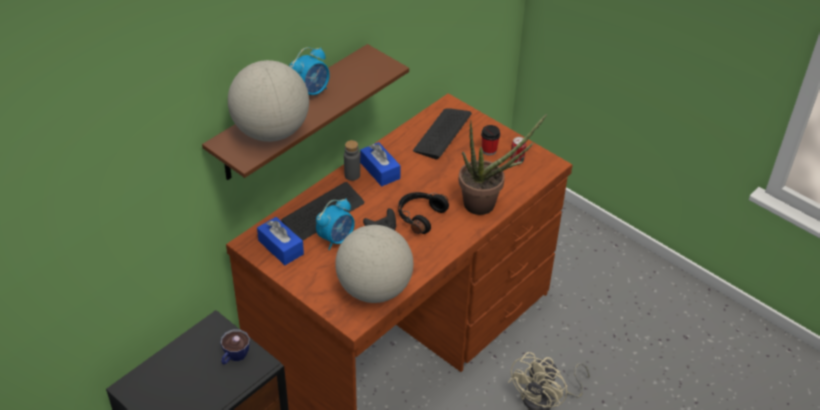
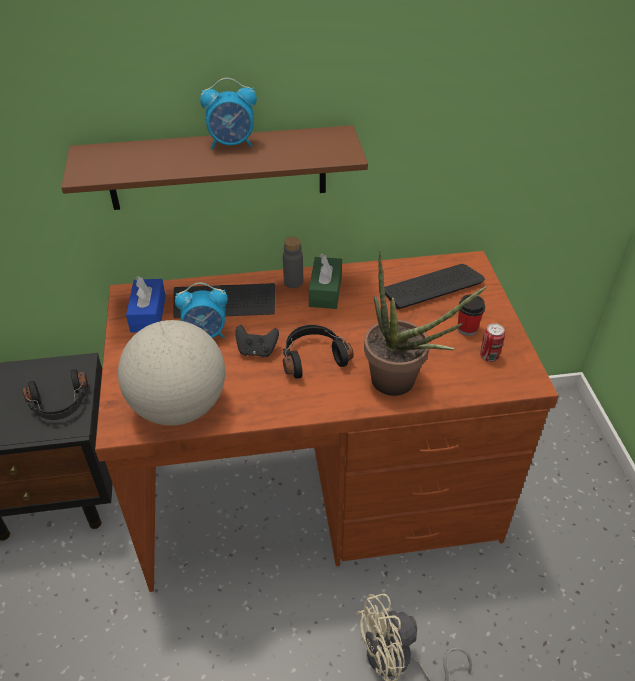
camera: 40 degrees right, 0 degrees up
(234, 357) = (60, 404): cup -> black headphones
(271, 131) = (142, 162): globe -> none
(380, 170) = (325, 291): blue tissue box -> green tissue box

